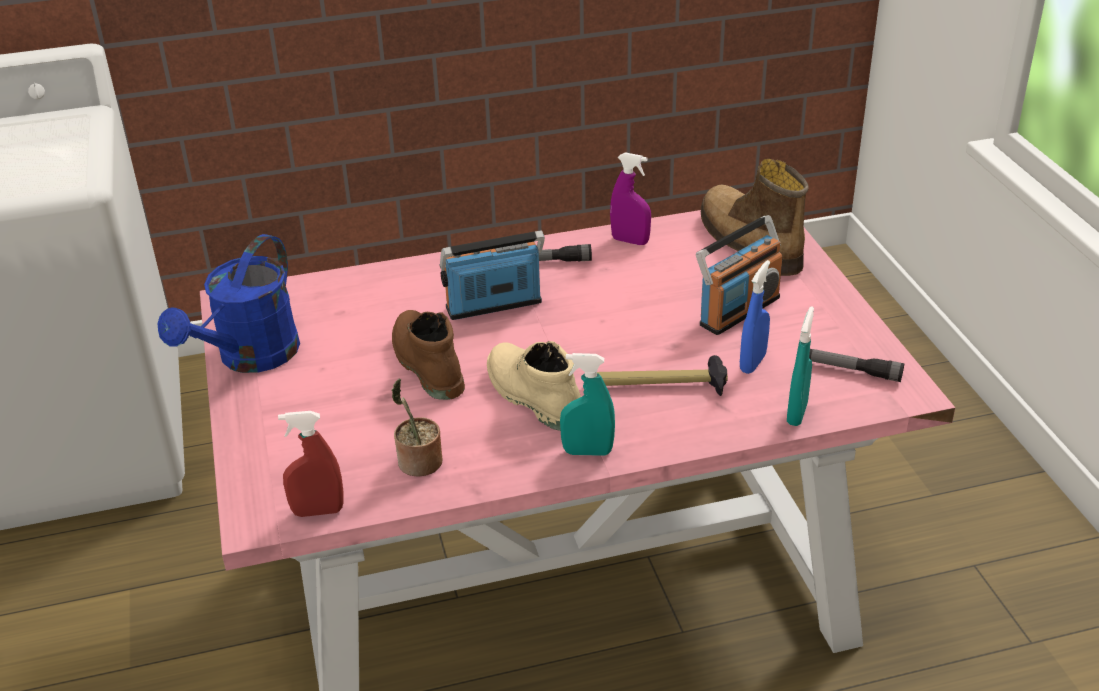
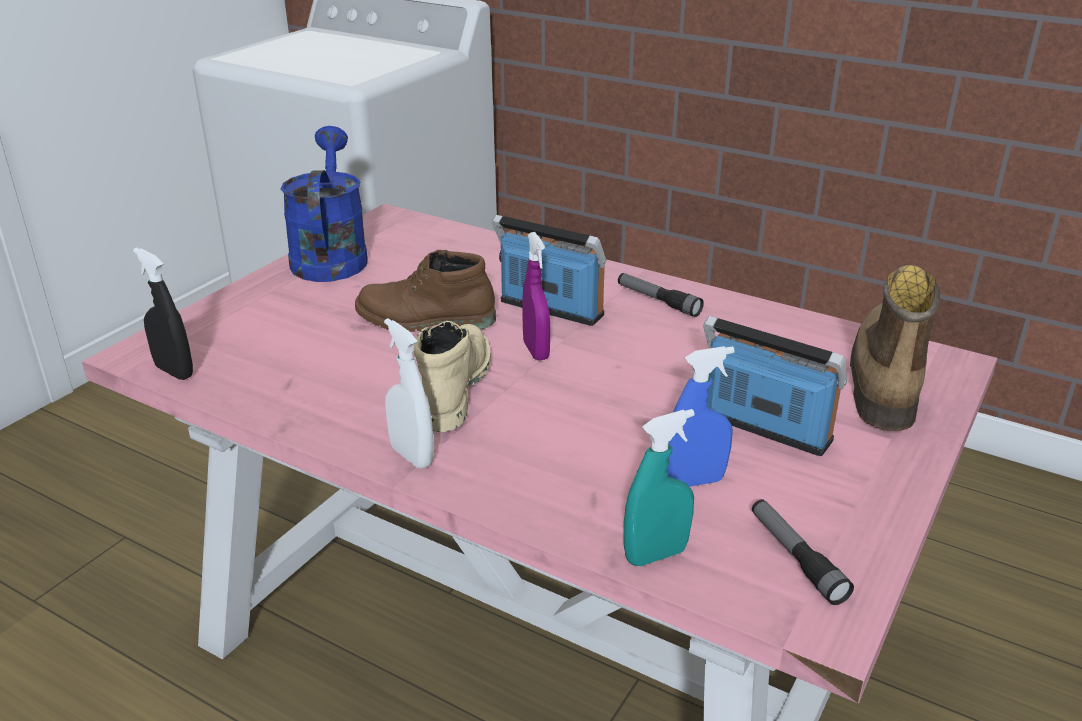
camera: 45 degrees right, 5 degrees down
(250, 358) = (330, 256): blue watering can -> blue watering can turned 105 degrees clockwise
(318, 511) = (174, 371): red spray bottle -> black spray bottle
(418, 464) = (287, 383): potted plant -> none
(425, 364) = (424, 321): brown boot -> brown boot turned 105 degrees counterclockwise
(587, 452) = (411, 456): turquoise spray bottle -> white spray bottle
(630, 241) = (760, 320): purple spray bottle -> purple spray bottle (536, 351)
(656, 385) = (567, 443): hammer -> none
(738, 311) = (765, 429): radio -> radio turned 150 degrees counterclockwise

